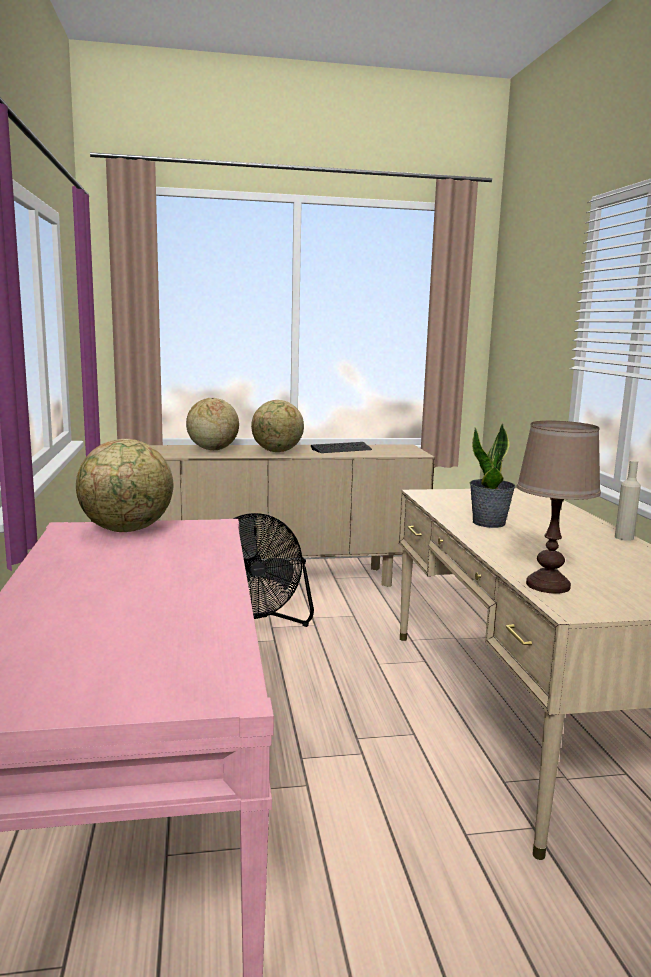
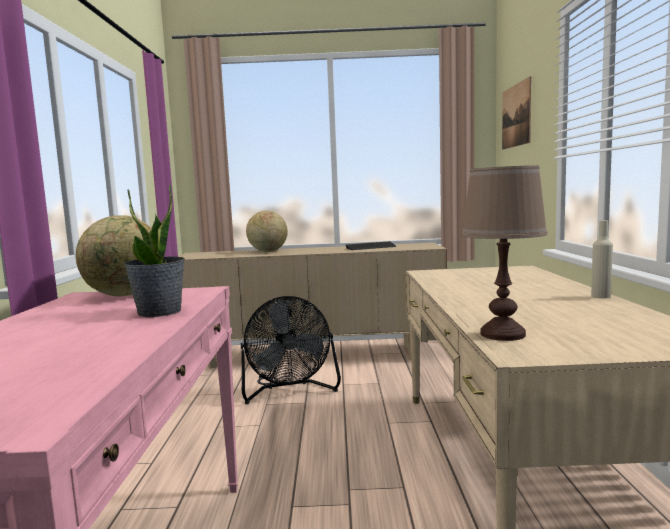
camera: 10 degrees right, 5 degrees down
(277, 452) = (317, 250): globe -> none
(489, 523) = (470, 289): potted plant -> potted plant (159, 312)
(523, 302) = (516, 115): none -> picture

